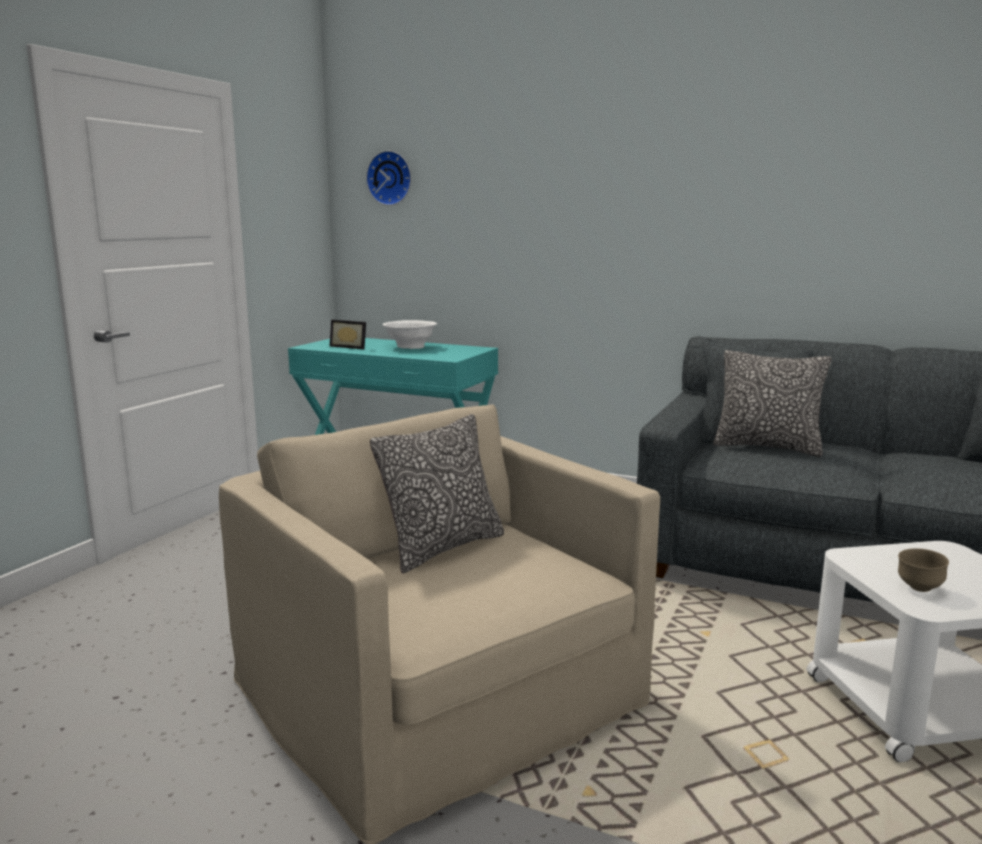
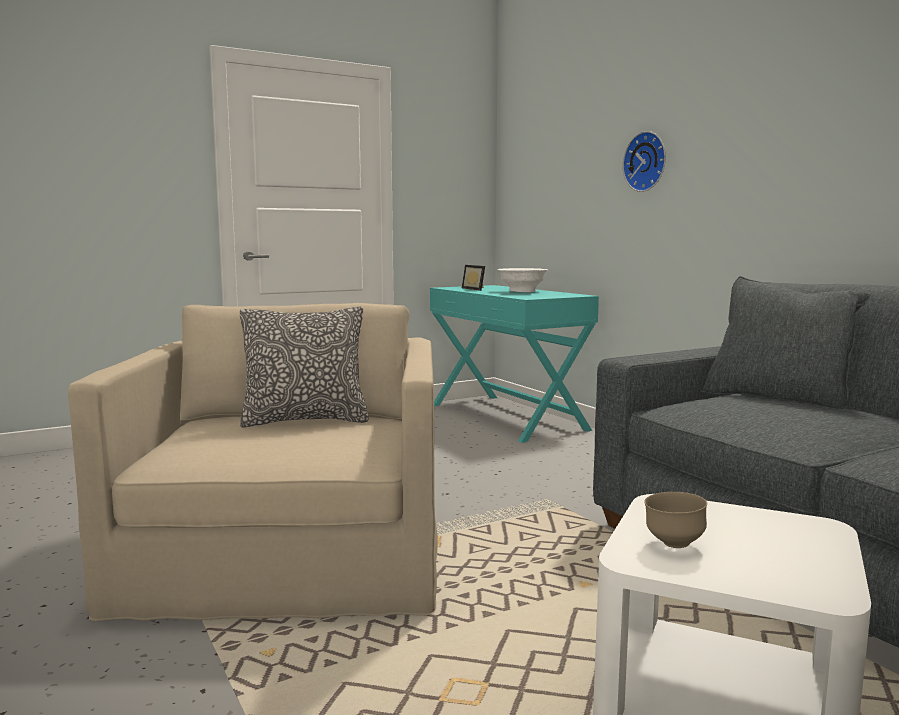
camera: 35 degrees right, 5 degrees down
(390, 178) = (534, 140): wall clock -> wall clock (647, 162)
(767, 447) = (765, 401): pillow -> none

